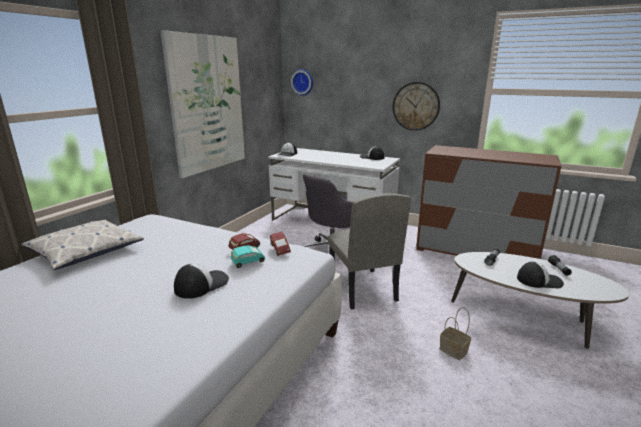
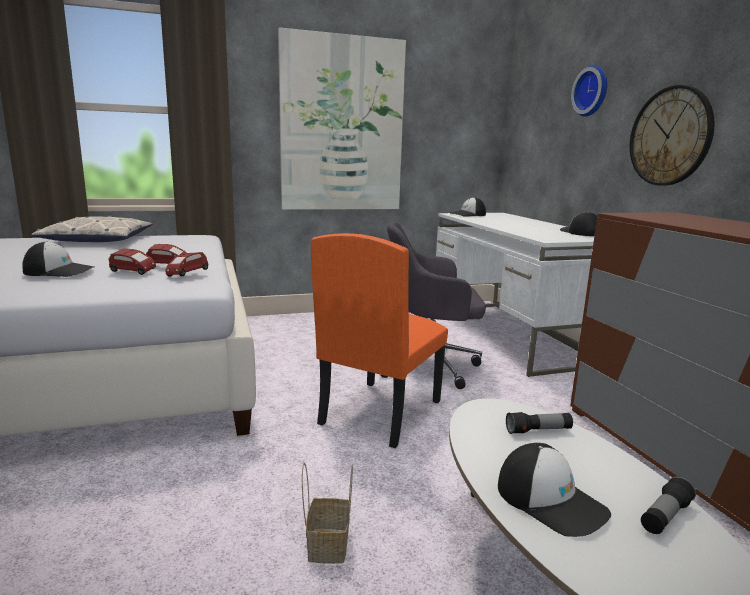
camera: 45 degrees right, 5 degrees down
(248, 262) = (132, 272): turquoise toy car -> red toy car
(303, 82) = (526, 109): wall clock -> wall clock (592, 91)
(362, 288) = (380, 412): beige chair -> orange chair

